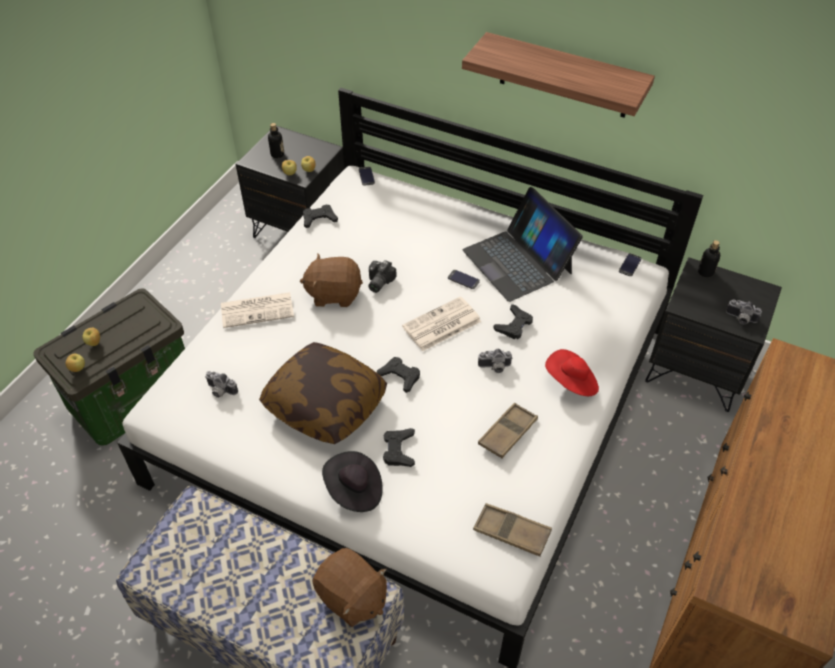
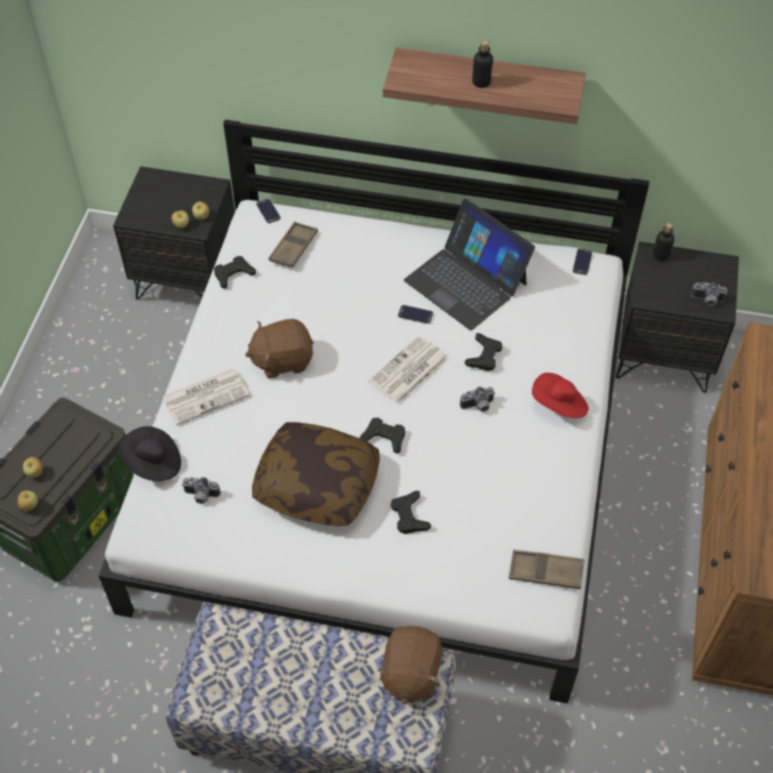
camera: 15 degrees left, 5 degrees up
(277, 154) = (157, 203): bottle -> bottle (481, 82)
(351, 597) = (410, 673): brown plush toy -> brown plush toy turned 75 degrees clockwise
(354, 490) = (379, 567): black hat -> black hat (153, 463)
(378, 282) = (325, 336): camera -> none
(507, 433) = (512, 473): brown tray -> brown tray (293, 248)

